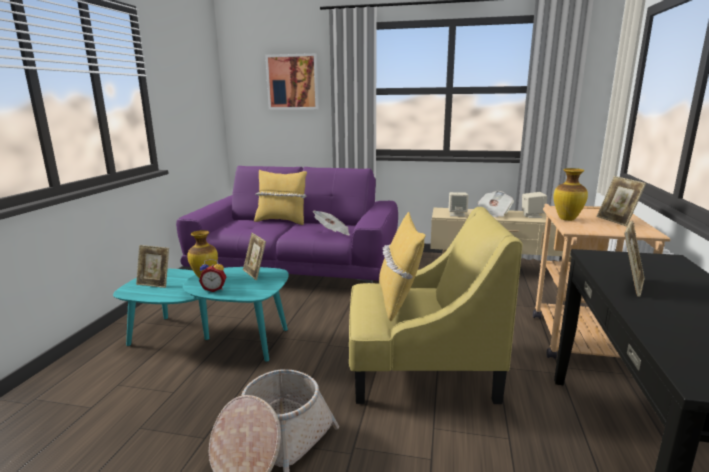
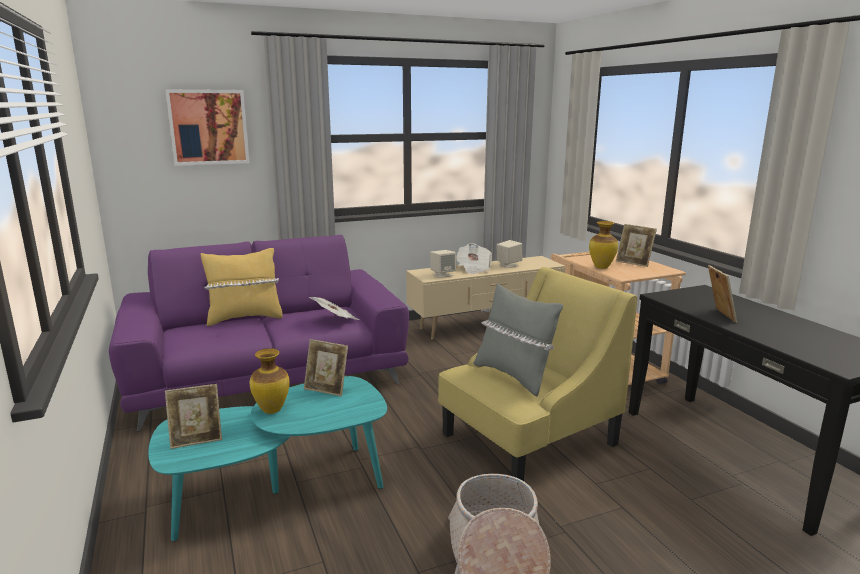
camera: 35 degrees left, 0 degrees up
(214, 289) = (311, 420): alarm clock -> none
(398, 300) = (514, 376): yellow pillow -> grey pillow

